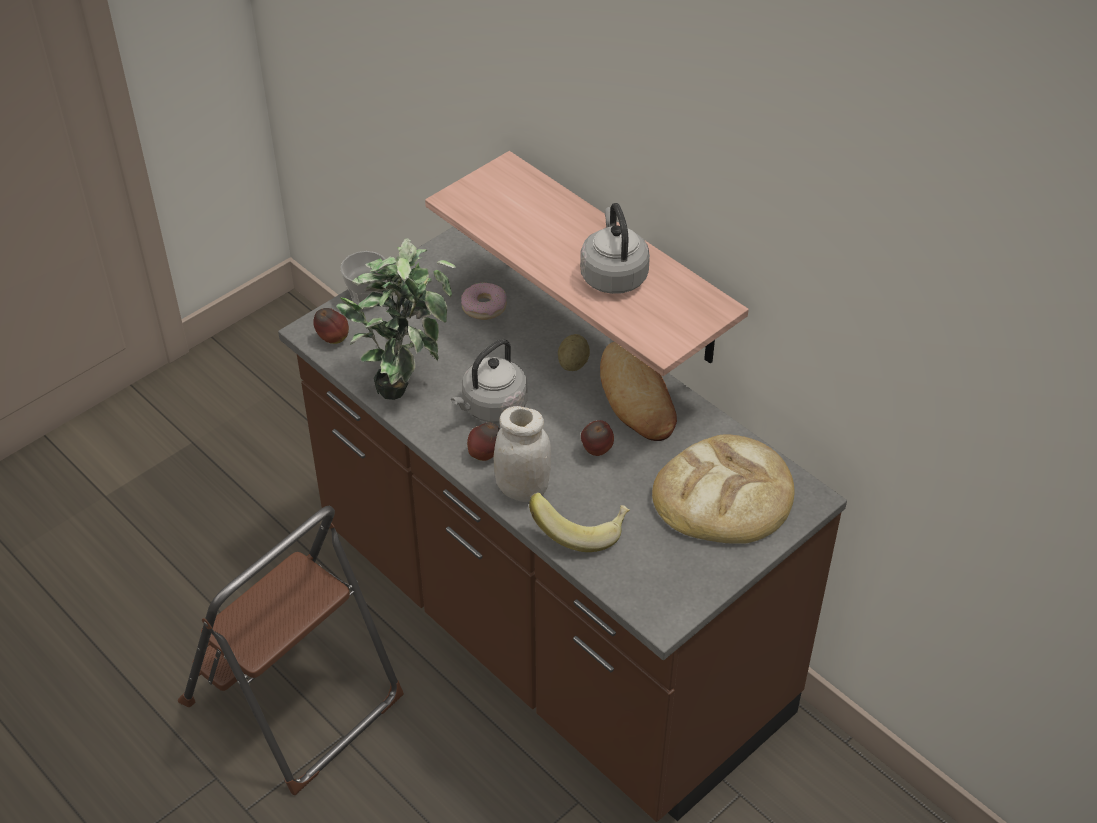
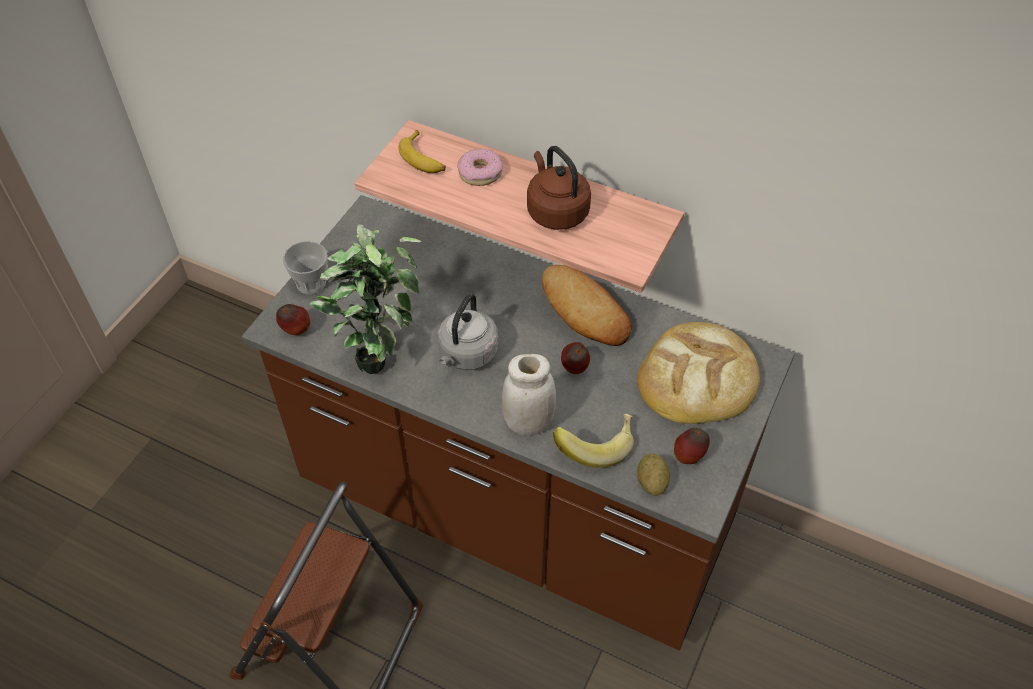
camera: 20 degrees left, 5 degrees up
(484, 307) = (418, 264): donut -> donut (480, 173)
(486, 455) = (482, 401): apple -> apple (689, 456)
(505, 192) = (424, 159): none -> banana
(573, 363) = (517, 295): potato -> potato (652, 482)
(613, 275) = (555, 211): grey kettle -> brown kettle

